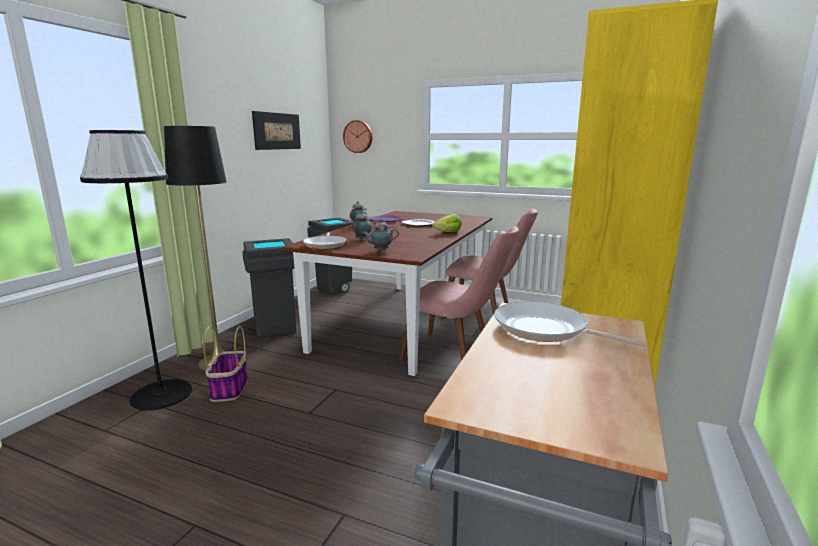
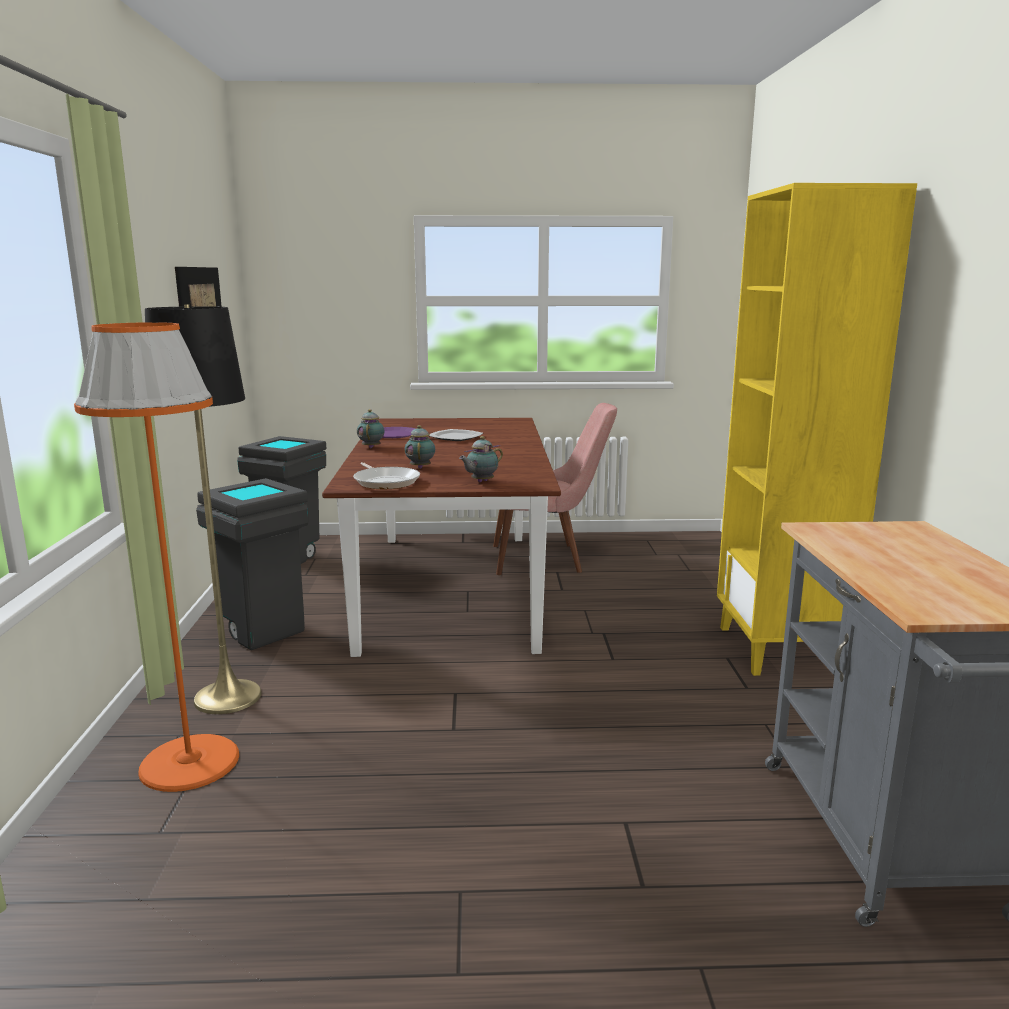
camera: 25 degrees left, 0 degrees up
(161, 394) = (189, 762): black floor lamp -> orange floor lamp
(229, 389) = (295, 728): basket -> none
(358, 136) = (301, 301): wall clock -> none
(448, 232) = (519, 446): lettuce -> none
(457, 354) = (566, 616): pink chair -> none
(545, 329) = (867, 541): frying pan -> none

